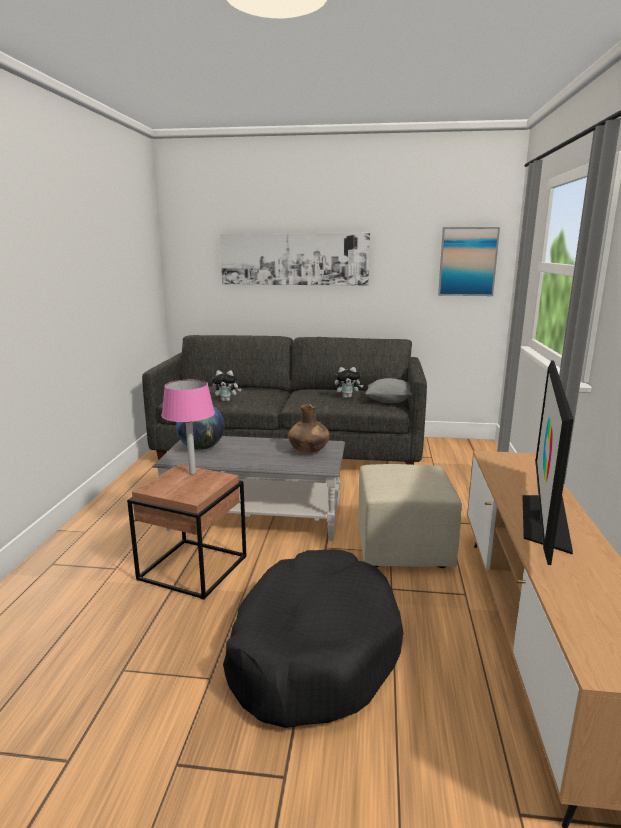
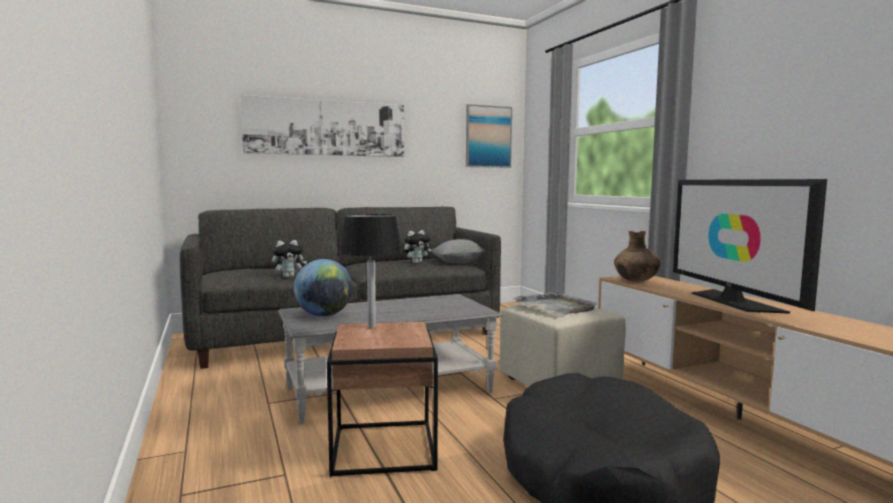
camera: 30 degrees left, 10 degrees down
(192, 473) = (371, 327): pink table lamp -> black table lamp
(309, 451) = (444, 303): brown vase -> brown vase (636, 281)
(402, 475) = (555, 307): none -> grey tray

